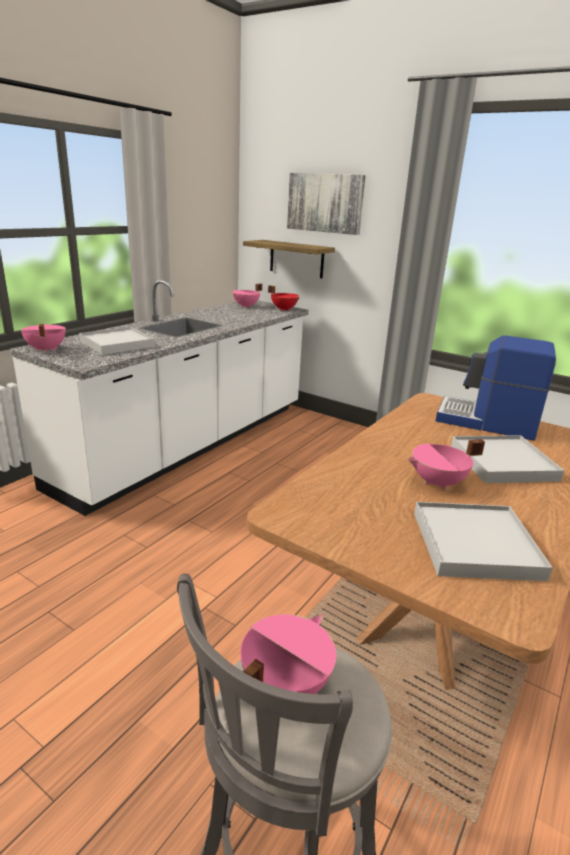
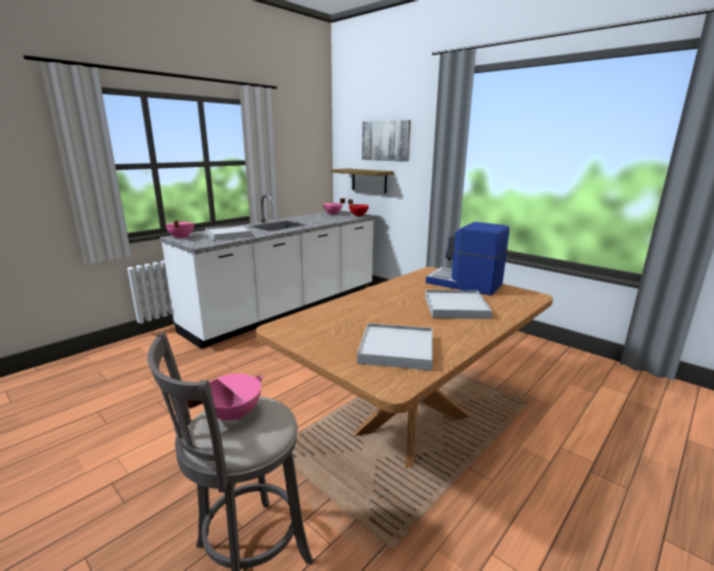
camera: 10 degrees right, 5 degrees down
(438, 483) = (398, 316): pink cooking pot -> none

